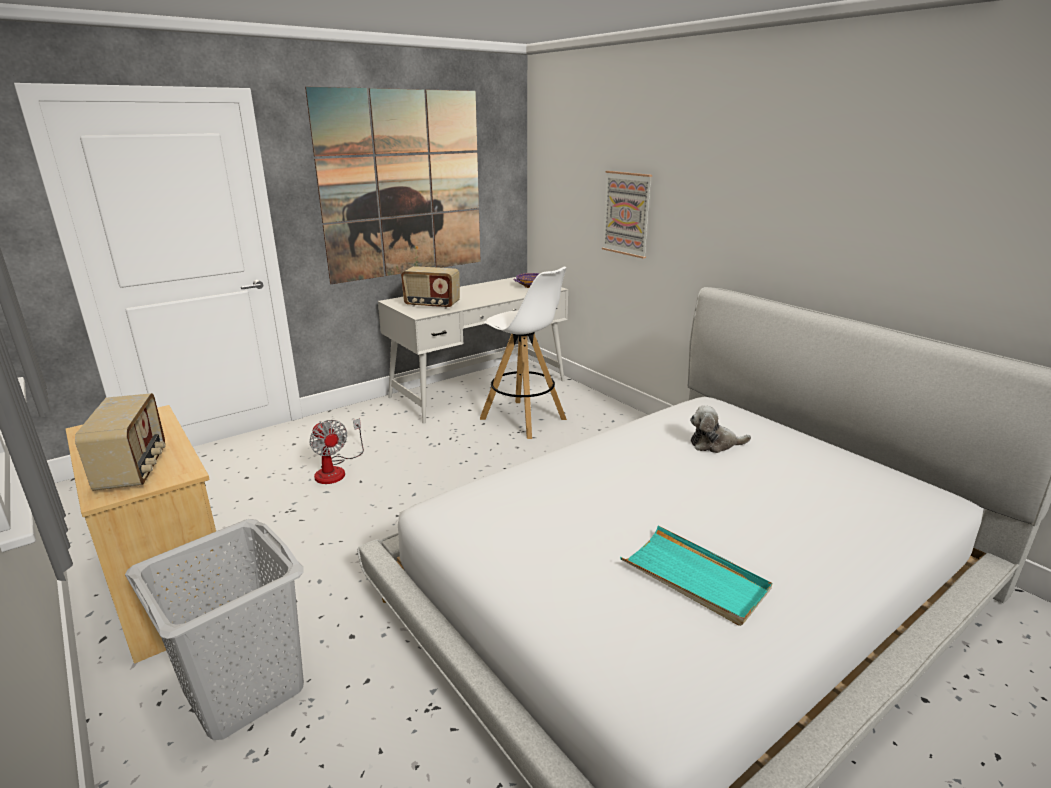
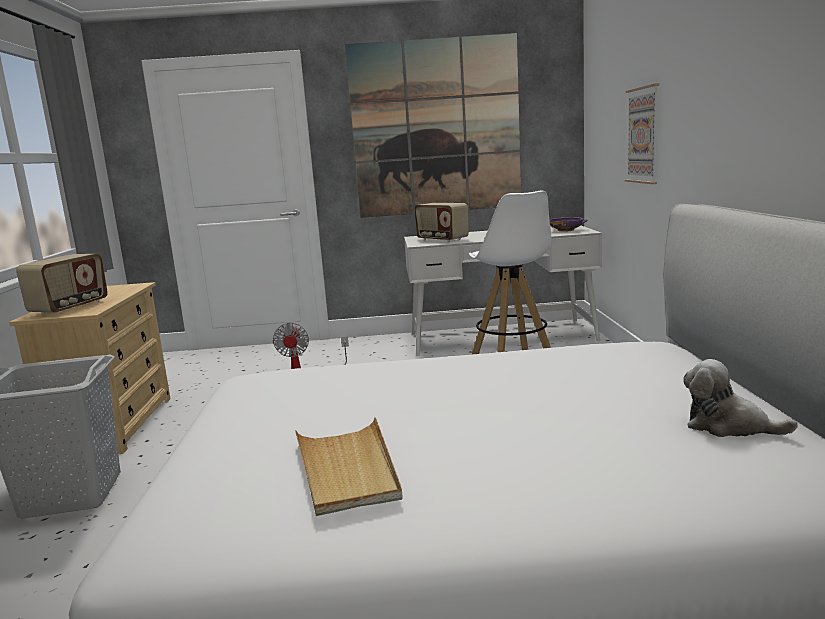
camera: 35 degrees right, 10 degrees down
(694, 578) = (347, 469): turquoise tray -> beige tray
(714, 444) = (582, 375): plush toy -> plush toy (728, 426)

